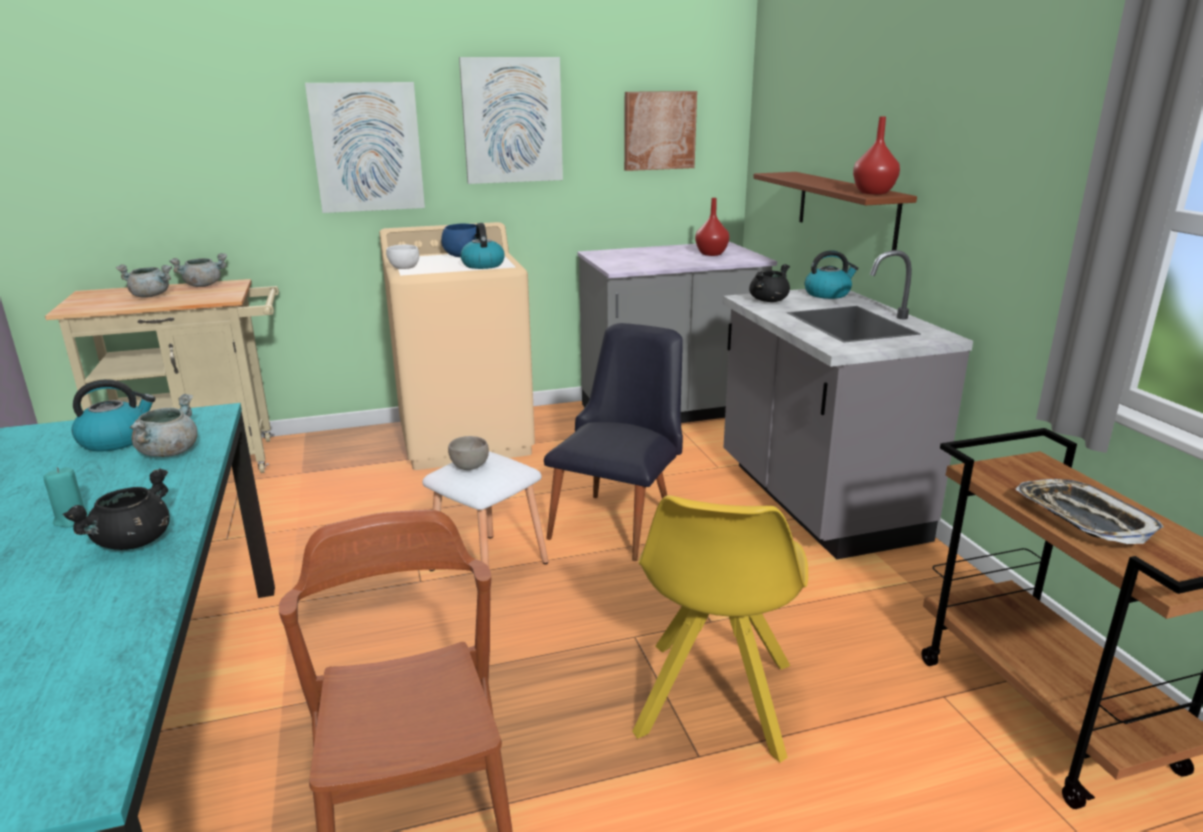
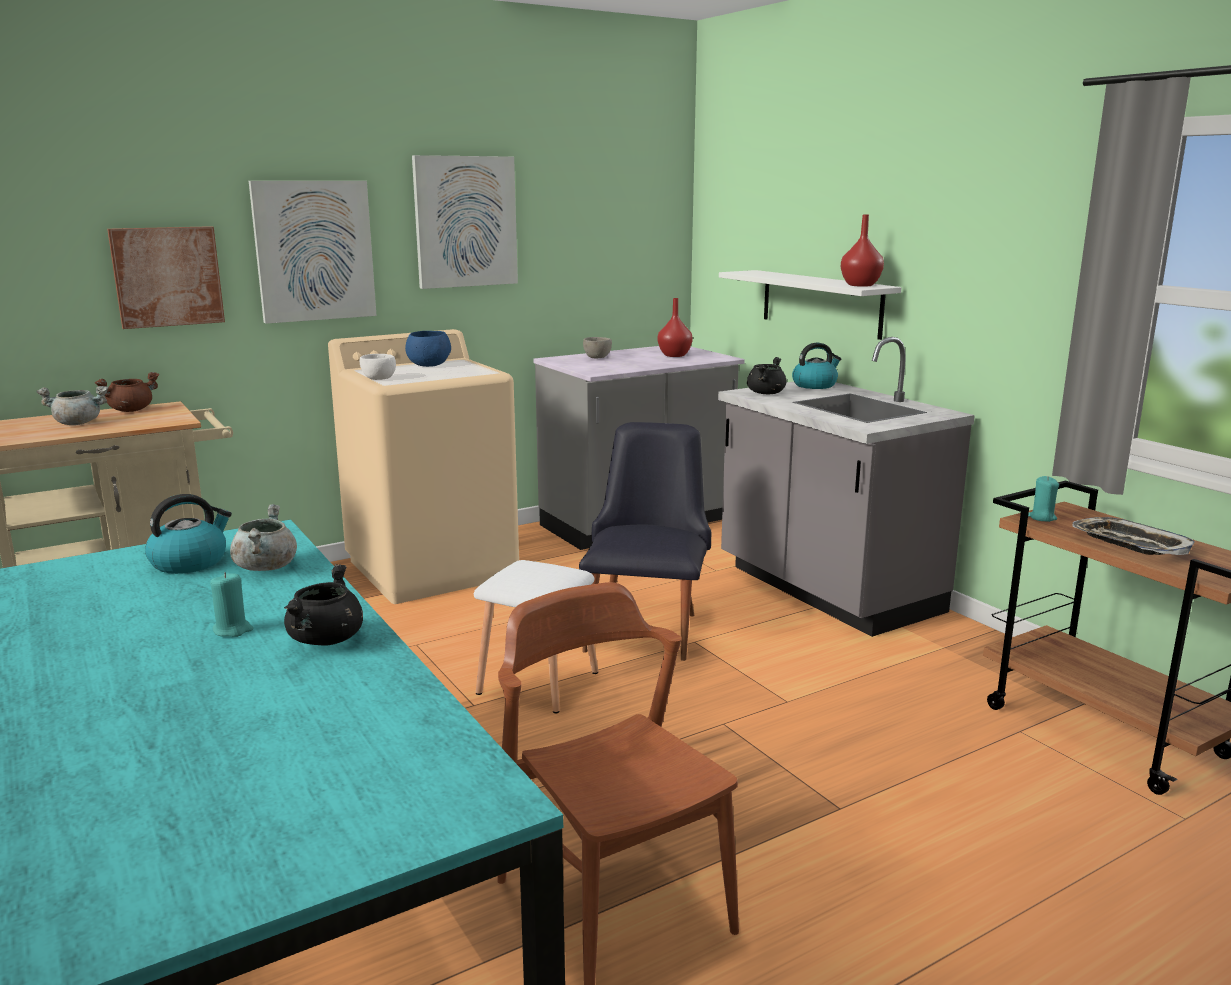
camera: 15 degrees left, 5 degrees down
(203, 285) = (131, 410): grey cooking pot -> brown cooking pot
(470, 467) = (523, 574): grey bowl -> grey bowl (598, 357)
(482, 265) = (462, 372): kettle -> none
(659, 130) = (609, 231): picture -> picture (167, 276)
(714, 702) = (828, 765): yellow chair -> none
(846, 209) = (821, 303): brown shelf -> white shelf
(996, 470) = (1041, 518): none -> turquoise candle

